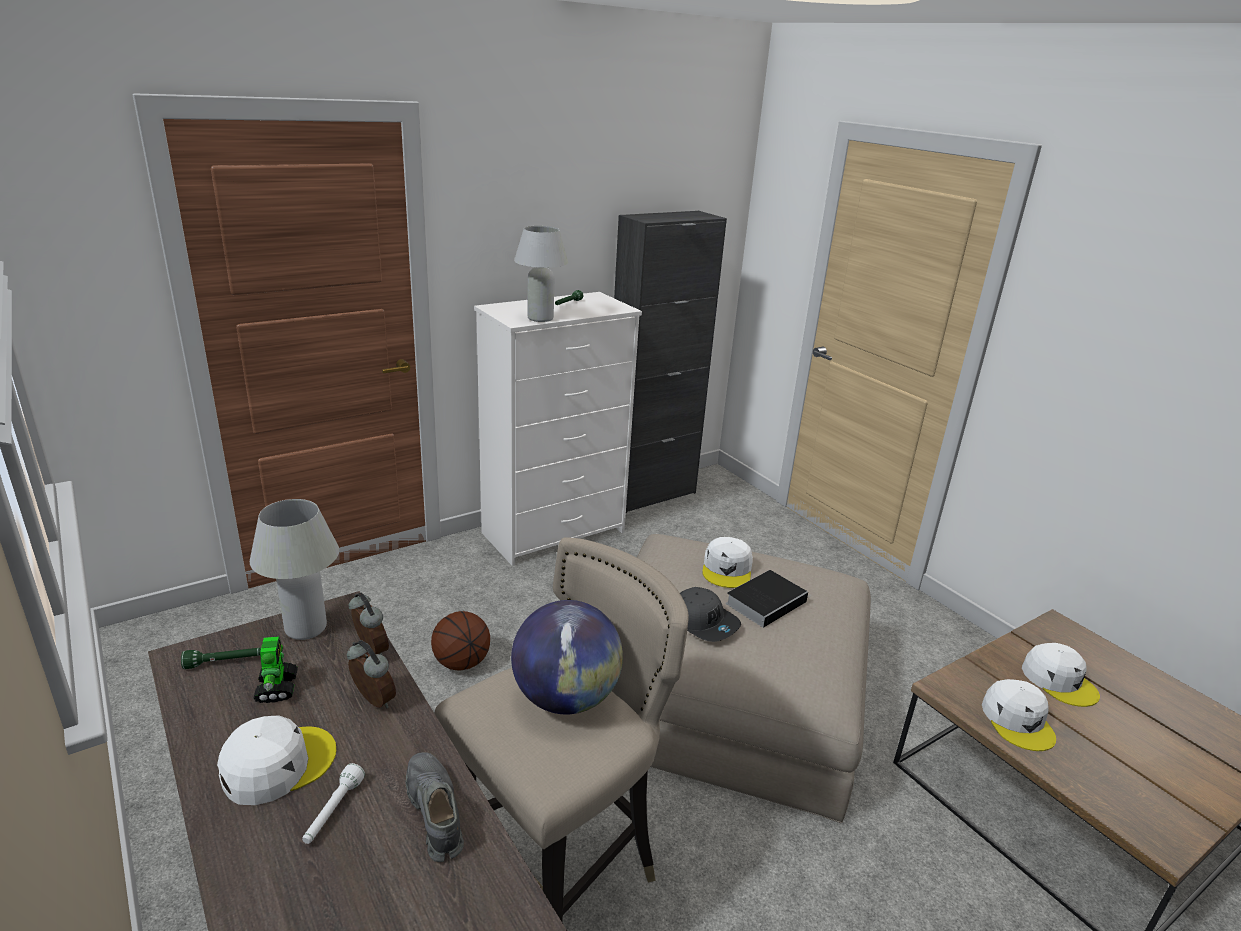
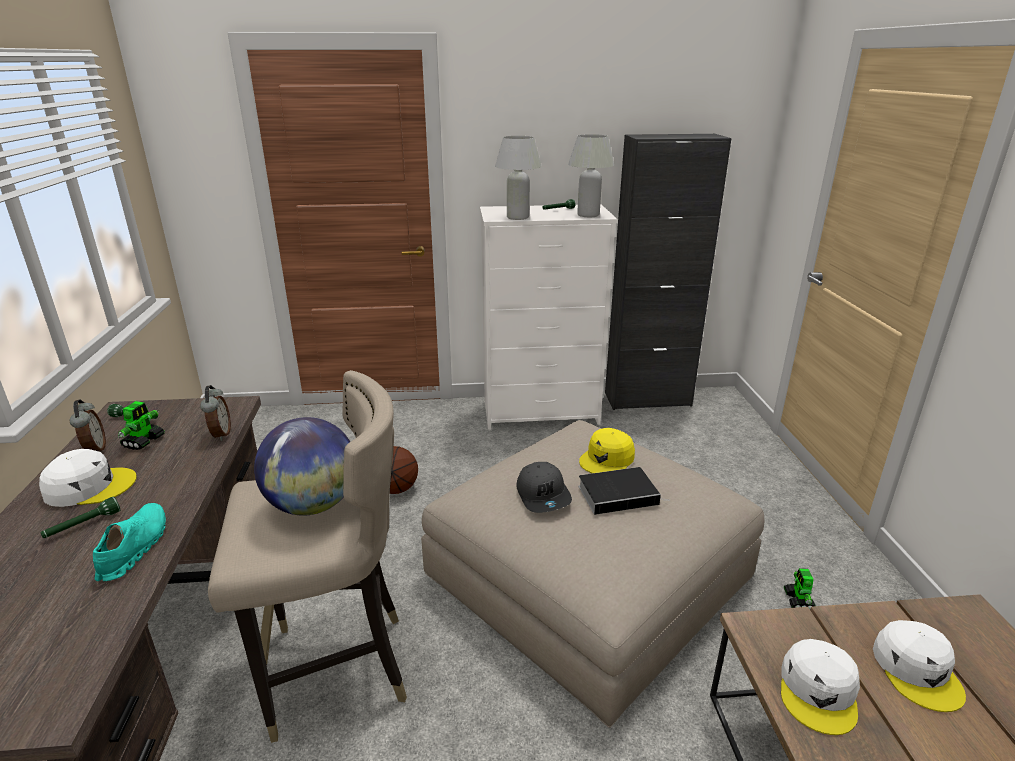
camera: 30 degrees right, 0 degrees up
(306, 628) = (201, 410): white table lamp -> white table lamp (588, 215)
(333, 812) = (83, 525): white flashlight -> green flashlight
(372, 701) = (184, 466): alarm clock -> alarm clock (95, 450)
(434, 812) = (134, 548): grey shoe -> turquoise shoe
(727, 569) = (607, 459): white cap -> yellow cap
(900, 657) = (798, 601): none -> toy robot

